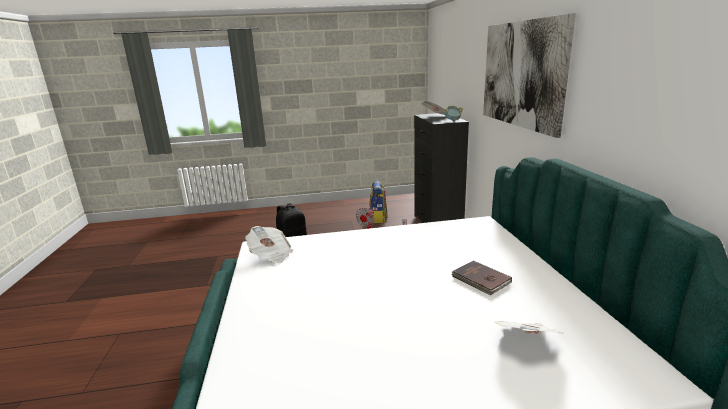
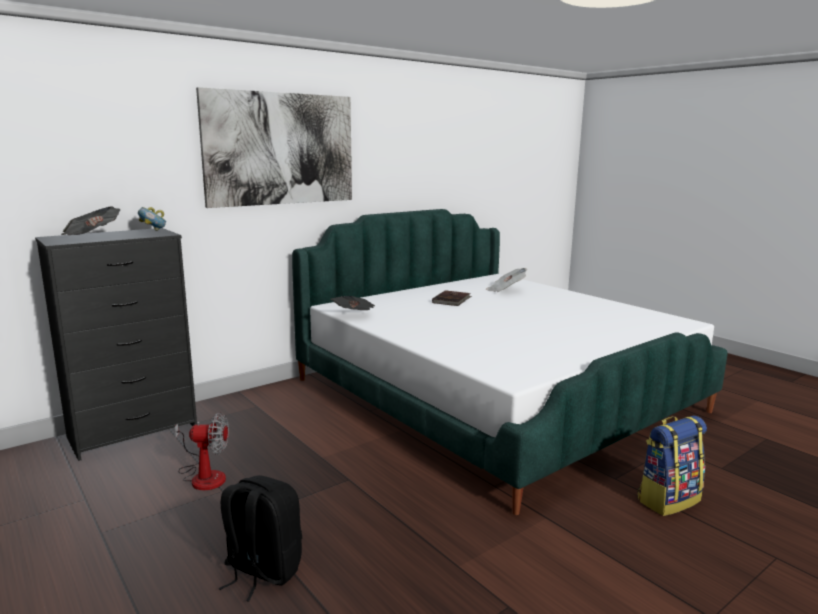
camera: 120 degrees left, 5 degrees down
(271, 255) = (521, 366): newspaper -> newspaper (354, 315)
(378, 218) = (88, 498): backpack -> backpack (668, 499)

